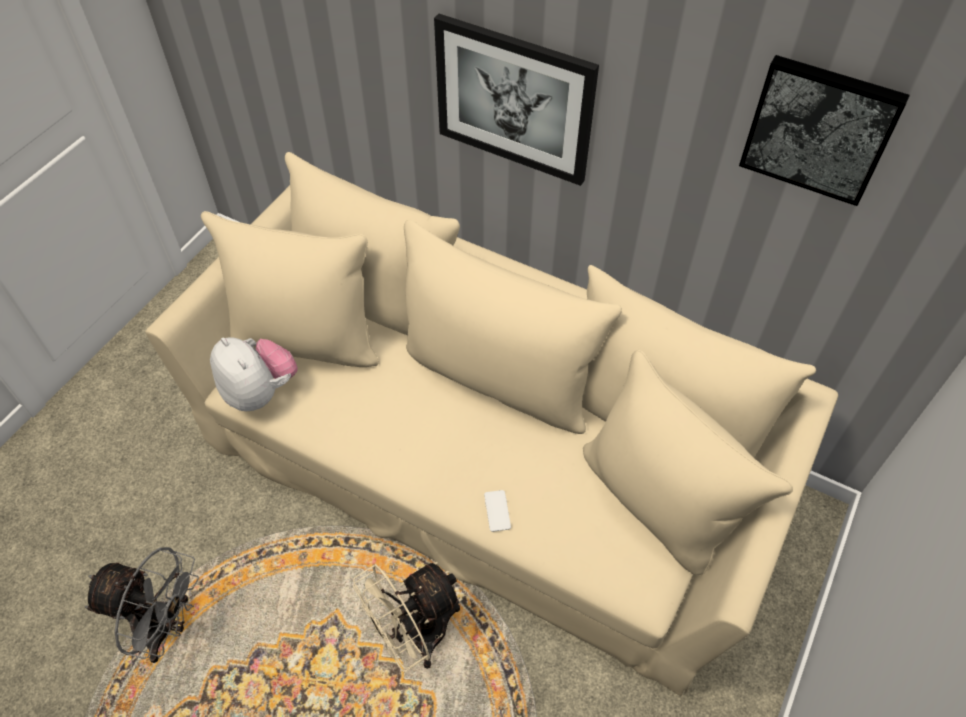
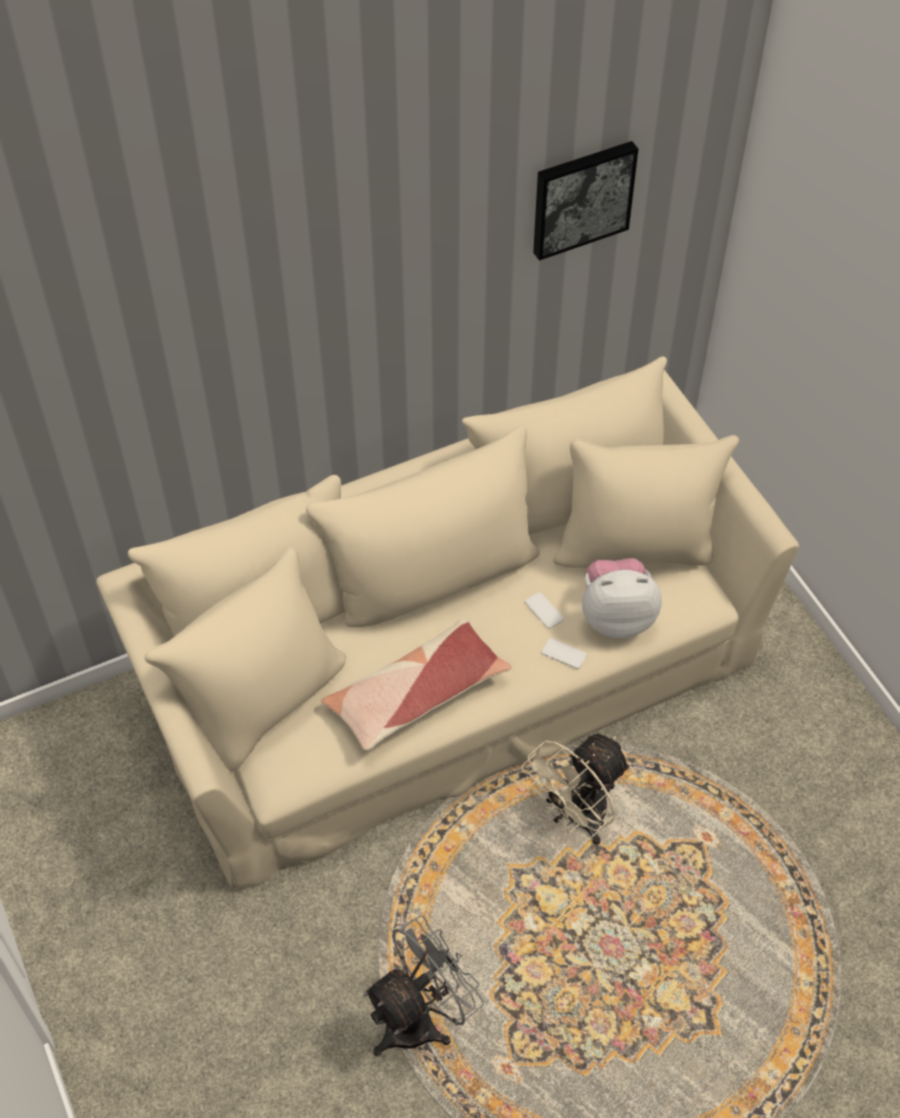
camera: 55 degrees left, 0 degrees up
(260, 391) = (295, 765): plush toy -> plush toy (616, 616)
(378, 429) = (416, 694): none -> pillow
(415, 636) = (576, 818): beige fan -> beige fan turned 45 degrees clockwise
(514, 99) = (327, 340): picture -> none
(529, 470) = (544, 610): none -> phone

